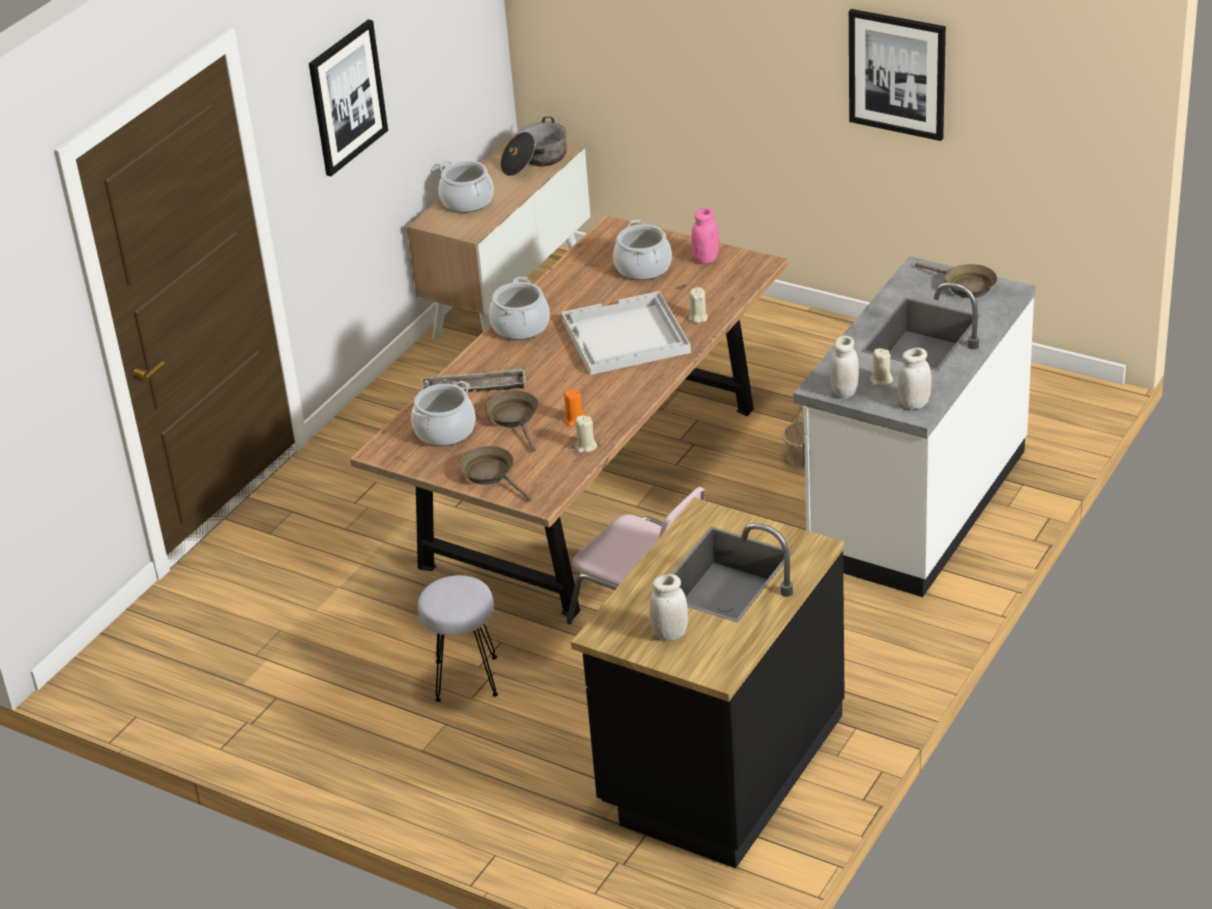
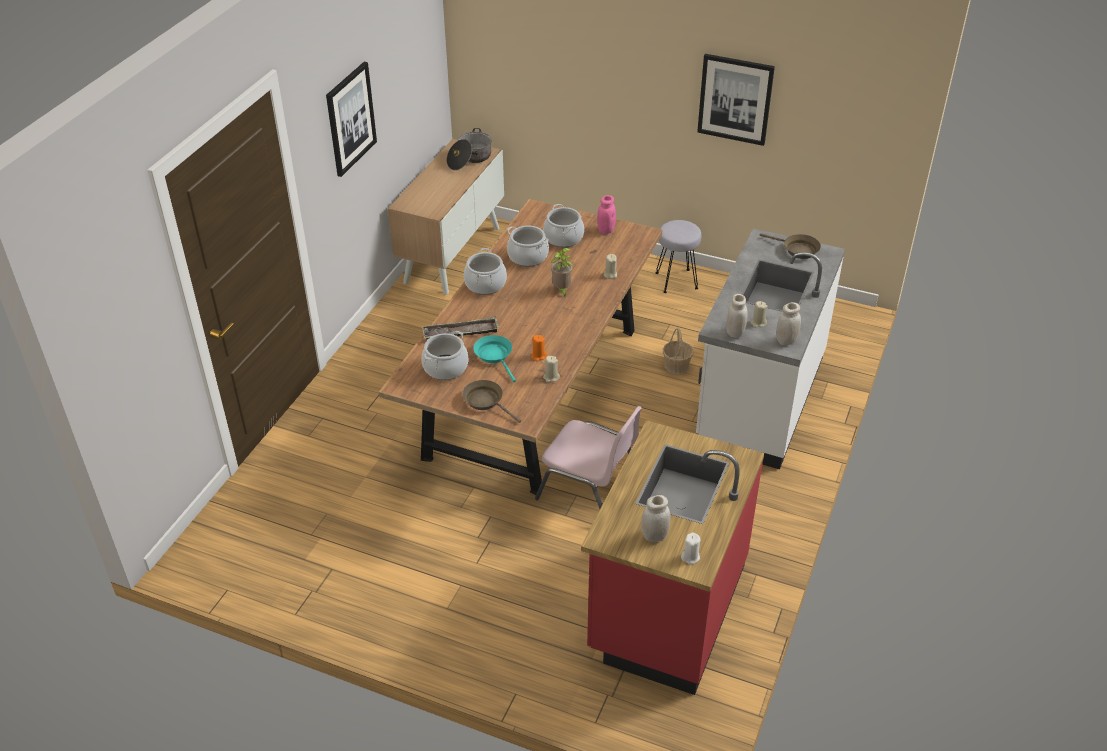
camera: 10 degrees left, 5 degrees up
(465, 678) = (469, 547): grey stool -> grey stool (675, 281)
(467, 202) = (427, 189): cooking pot -> cooking pot (528, 257)
(515, 418) = (495, 356): brown frying pan -> turquoise frying pan
(624, 337) = (561, 290): white tray -> potted plant
(711, 659) = (690, 557): none -> white candle
(719, 764) = (665, 609): black counter -> red counter

